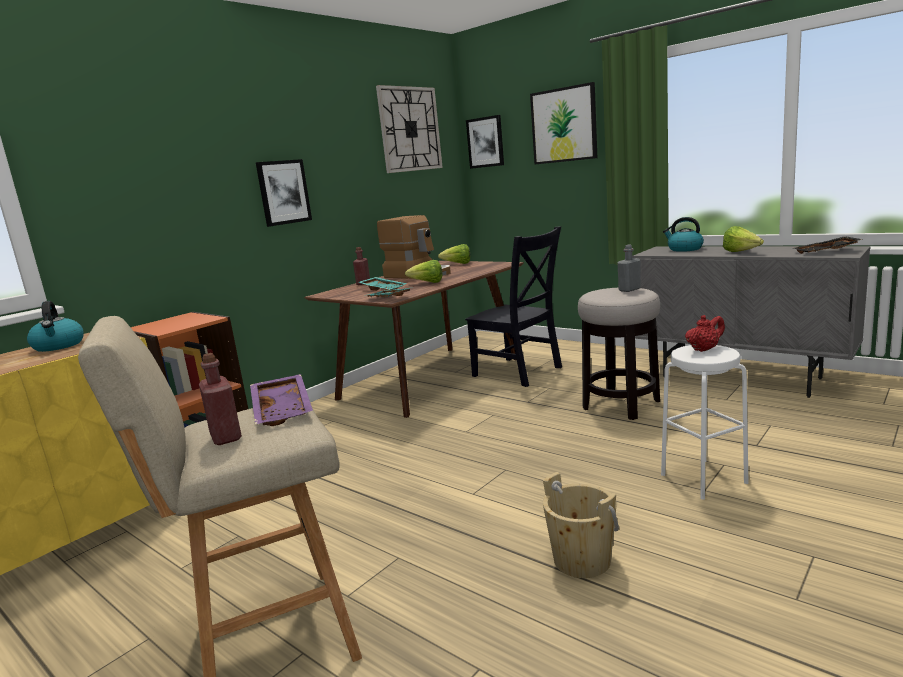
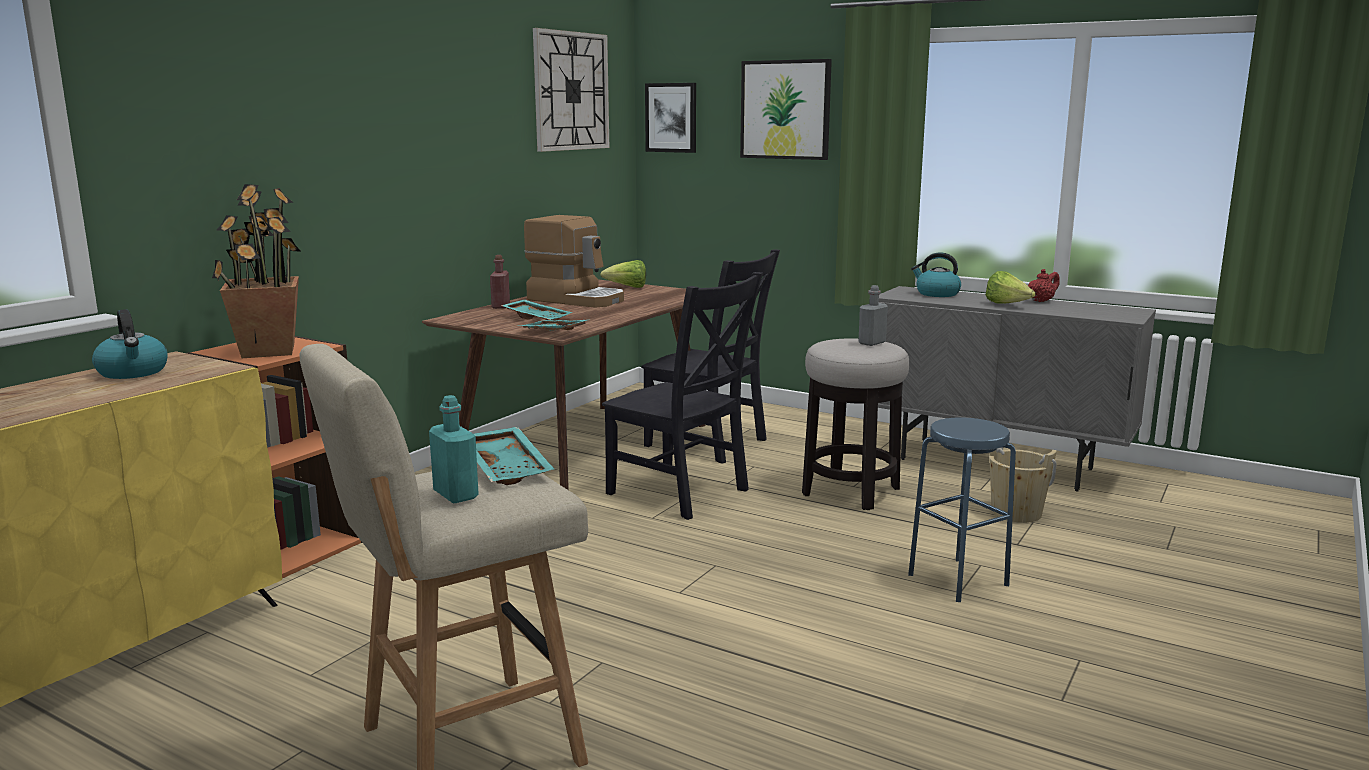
camera: 10 degrees left, 0 degrees up
(173, 324) = (268, 351): none -> potted plant
(226, 437) = (455, 495): red bottle -> turquoise bottle
(283, 192) = (405, 171): picture -> none
(284, 409) = (508, 468): purple tray -> turquoise tray
(427, 283) = (598, 313): lettuce -> none
(491, 411) = (681, 493): none -> black chair
(582, 560) = (826, 664): beige bucket -> beige bucket (1016, 513)
(703, 478) = (957, 579): white stool -> blue stool
(704, 349) = (969, 423): red teapot -> red teapot (1041, 301)
(826, 252) = (1107, 313): black tray -> none

